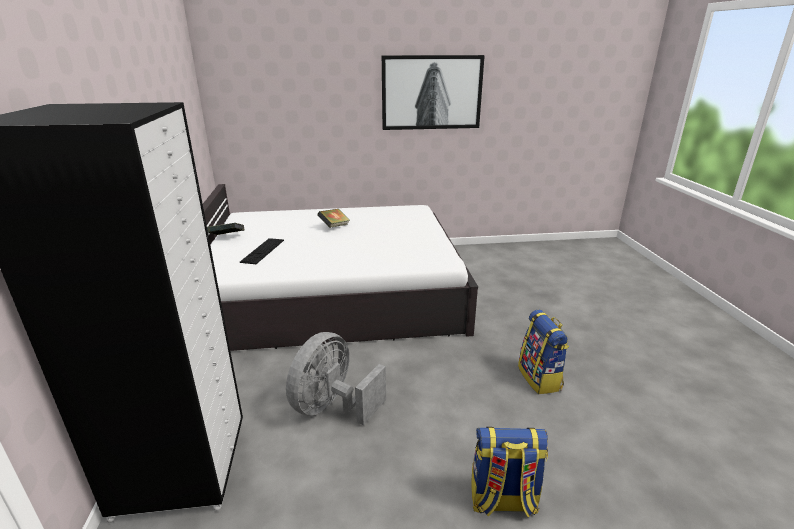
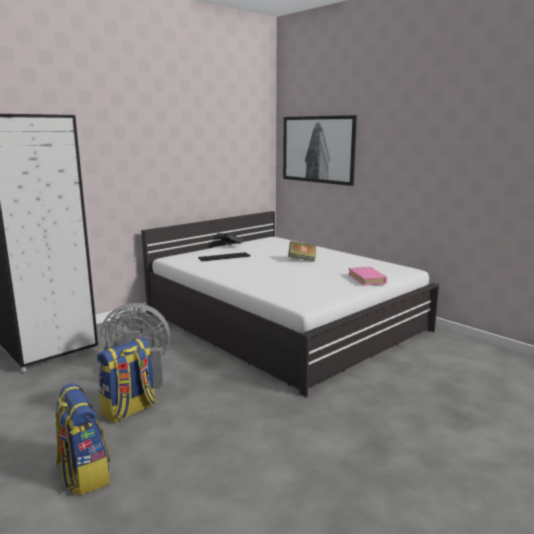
camera: 55 degrees right, 10 degrees down
(421, 225) = (367, 279): none -> pink book
(432, 93) = (455, 143): picture -> picture (317, 149)
(540, 378) = (278, 453): backpack -> backpack (129, 410)

